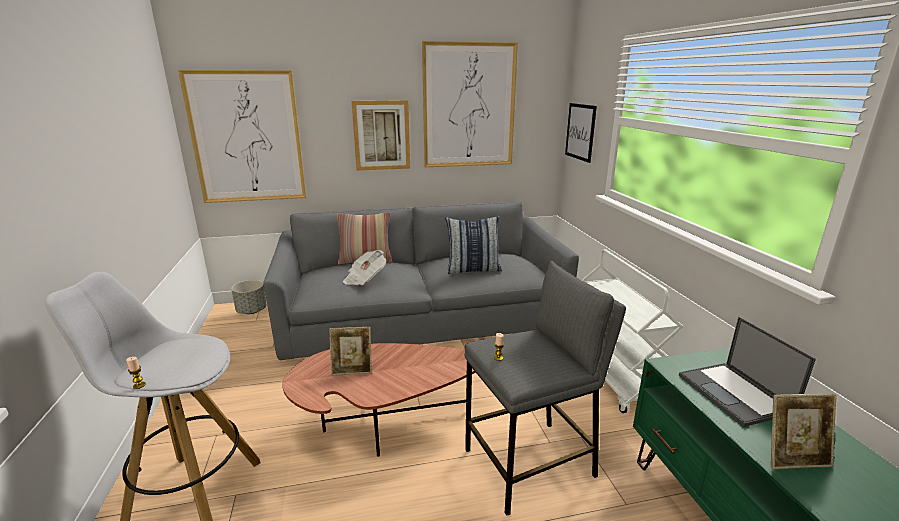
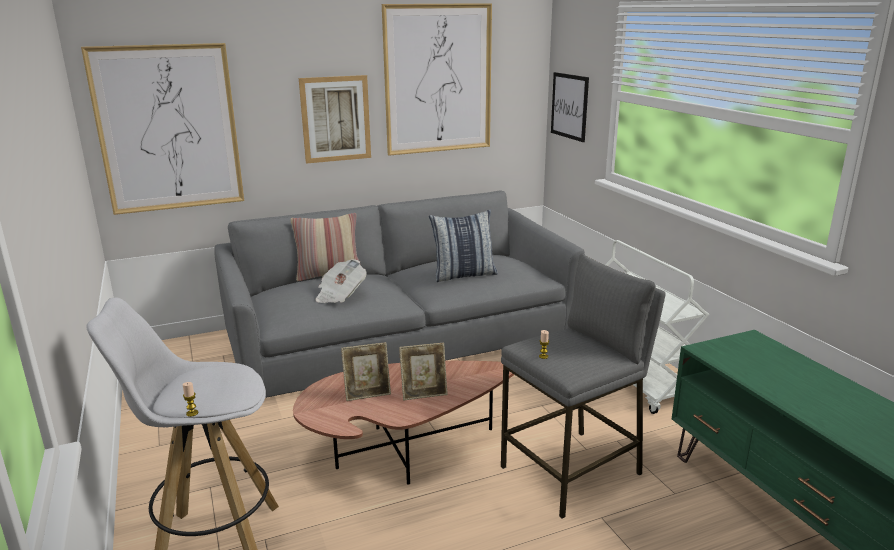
camera: 10 degrees left, 0 degrees up
(251, 311) = (180, 350): grey planter -> none
(736, 394) = (770, 367): laptop -> none
(793, 459) = (825, 412): picture frame -> picture frame (424, 393)

